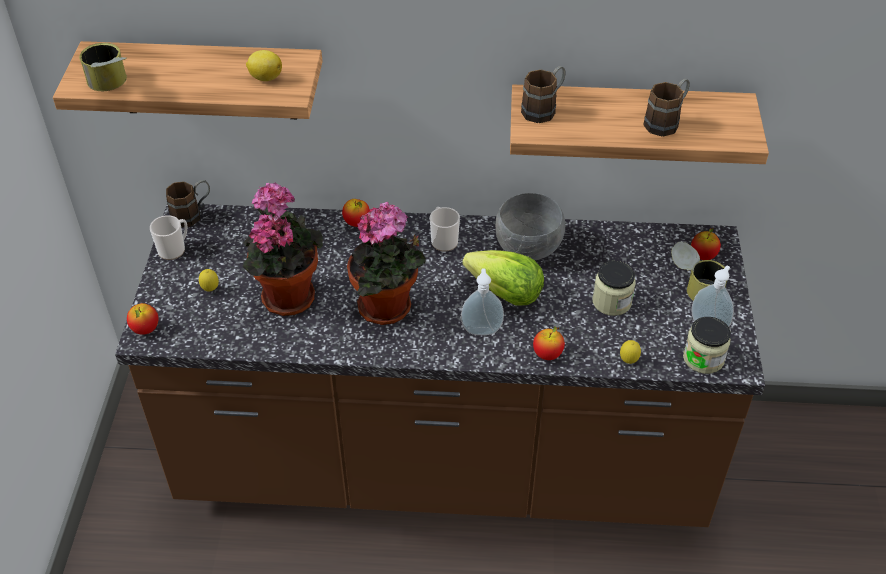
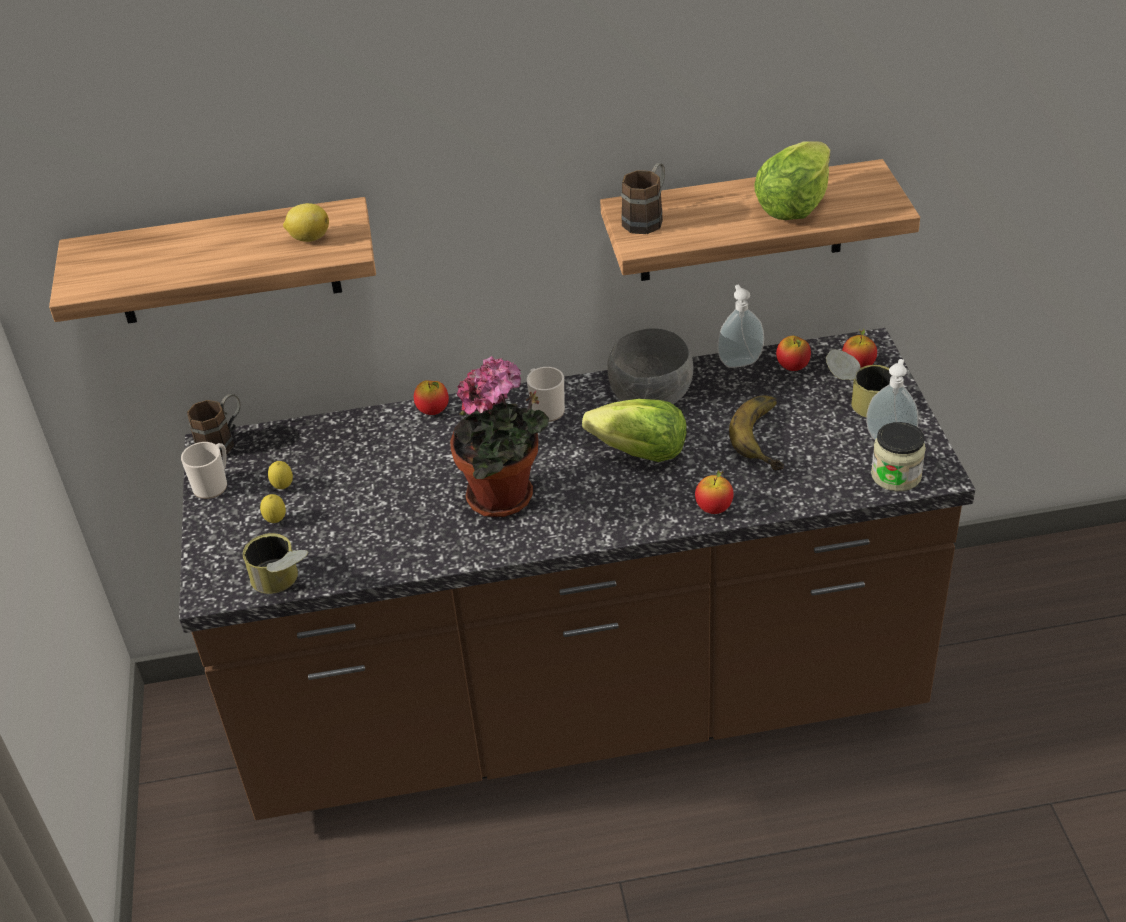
camera: 10 degrees left, 5 degrees down
(110, 86) = (119, 281): can -> can (282, 584)
(145, 329) = (209, 583): apple -> apple (793, 367)
(287, 294) = (374, 507): potted plant -> none
(481, 329) = (626, 497): soap dispenser -> soap dispenser (739, 361)
(611, 302) = (769, 436): jar -> banana
(628, 361) = (811, 496): lemon -> lemon (283, 488)
(666, 121) = (793, 206): brown mug -> lettuce

